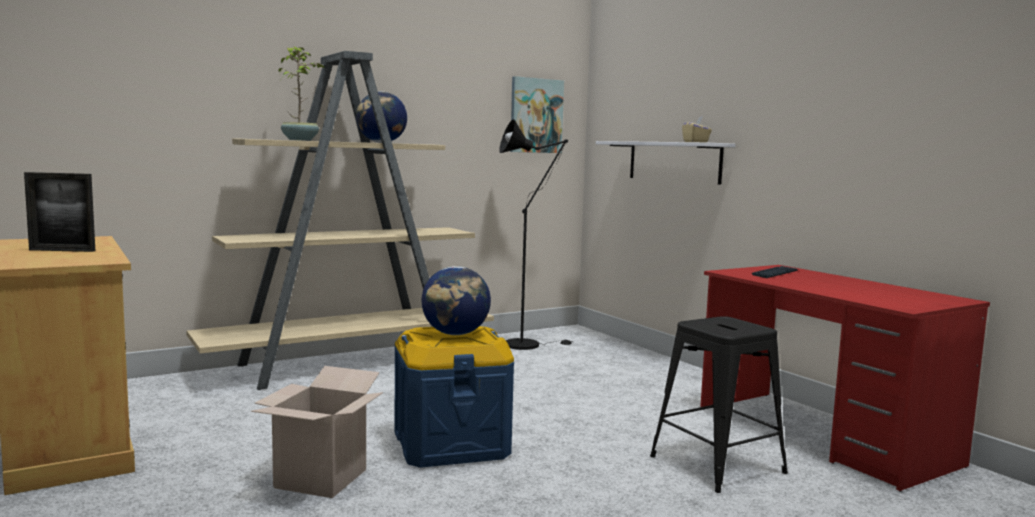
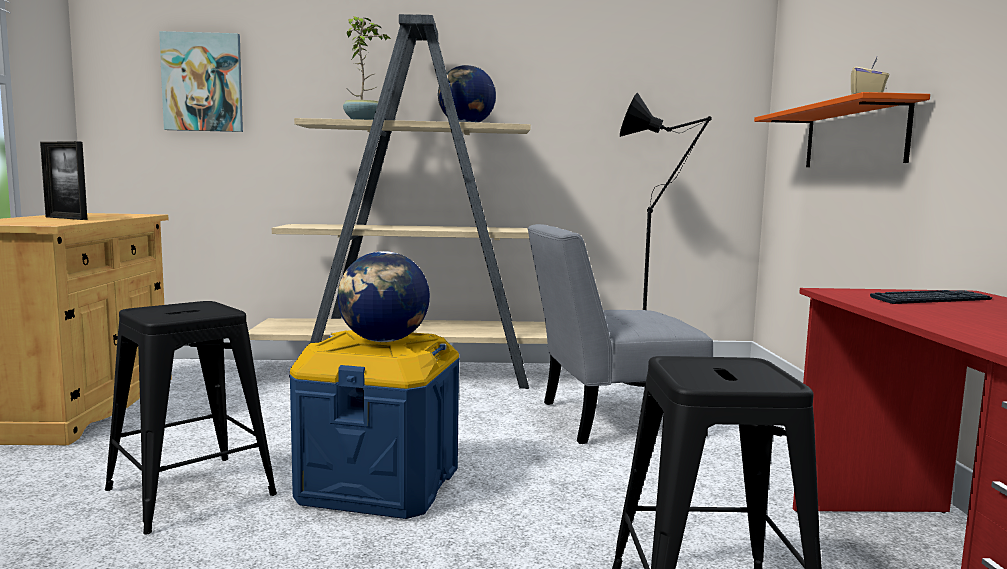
camera: 30 degrees right, 0 degrees up
(320, 478) = (190, 492): cardboard box -> black stool
(536, 115) = (691, 92): picture -> picture (203, 82)
(538, 375) = (609, 419): none -> grey chair
(674, 161) = (853, 136): white shelf -> orange shelf

